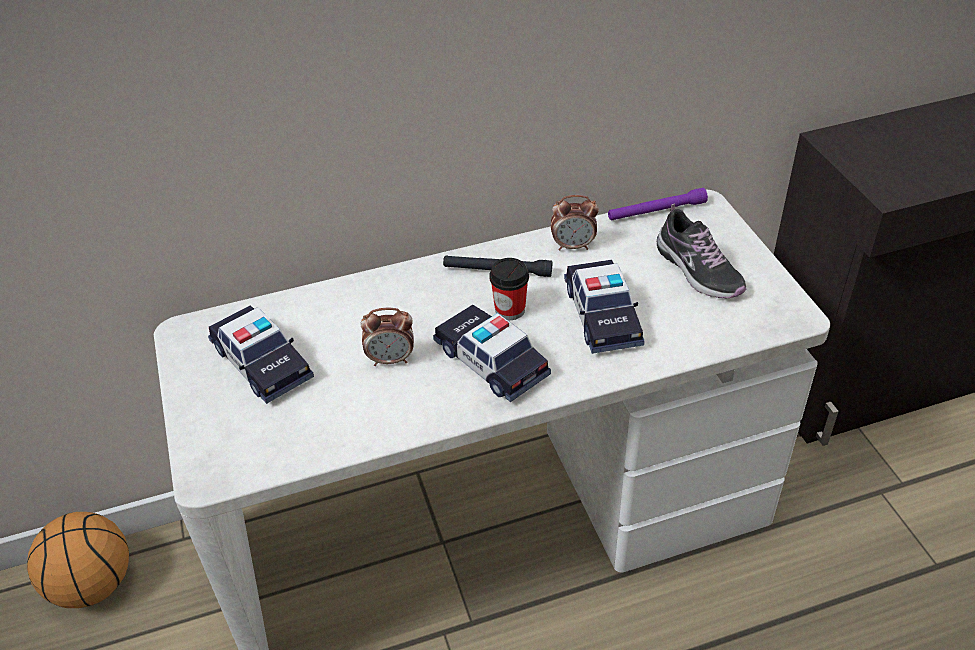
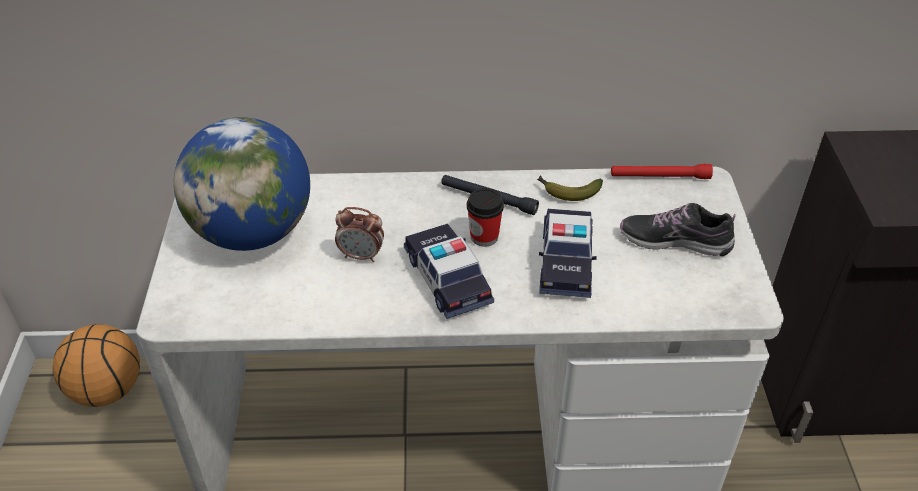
camera: 15 degrees right, 0 degrees up
(261, 363) = (253, 232): toy car -> globe
(573, 246) = (567, 192): alarm clock -> banana
(656, 211) = (660, 177): purple flashlight -> red flashlight
(698, 270) = (675, 241): shoe -> shoe turned 120 degrees clockwise

